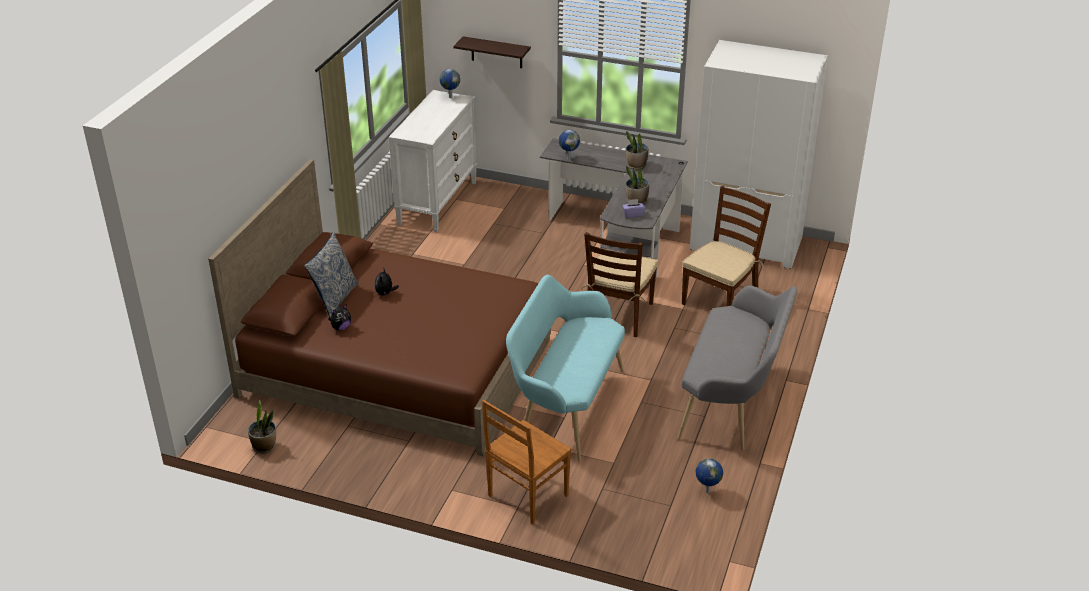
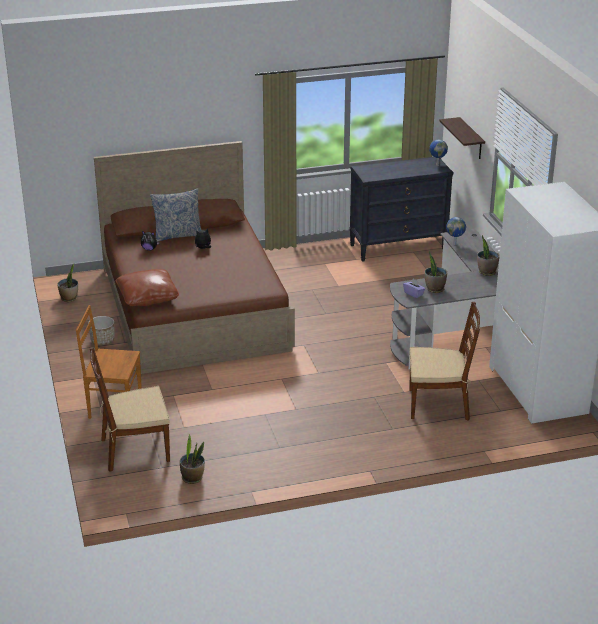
camera: 55 degrees right, 5 degrees down
(387, 455) = (102, 340): none -> planter
(437, 203) = (398, 247): white dresser -> black dresser
(446, 367) = (147, 297): none -> brown pillow
(566, 406) = (225, 385): turquoise bench -> none
(618, 315) = (359, 367): brown chair -> brown chair (134, 450)
(707, 491) = (192, 478): globe -> potted plant
(733, 402) = (311, 455): grey bench -> none

